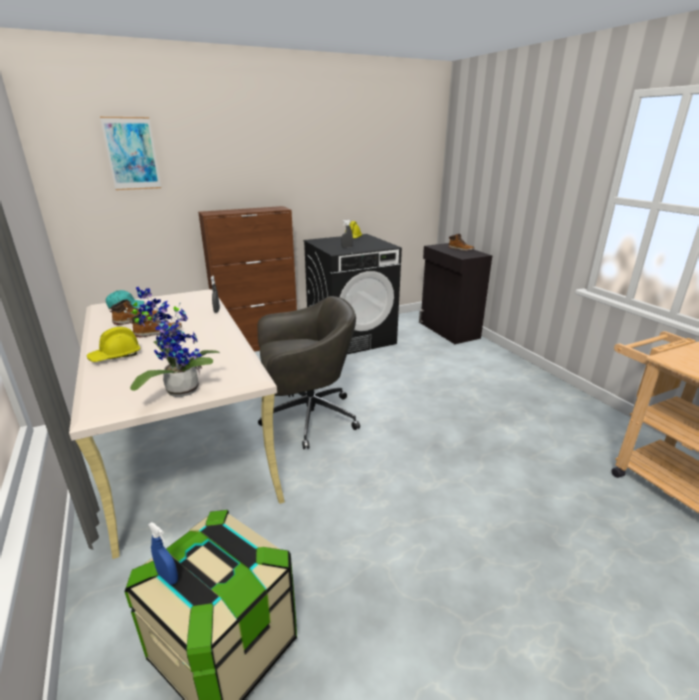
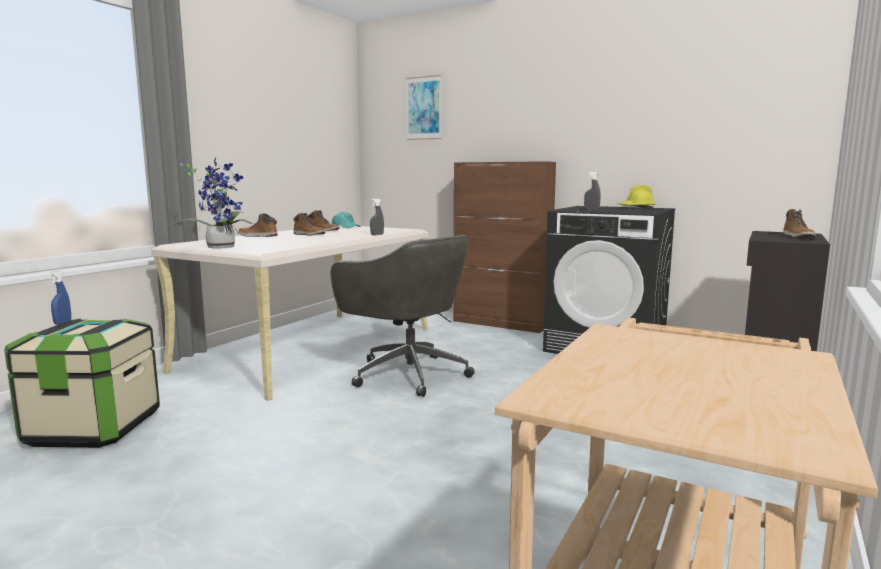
camera: 55 degrees right, 15 degrees down
(115, 356) = (257, 236): yellow hard hat -> boot

